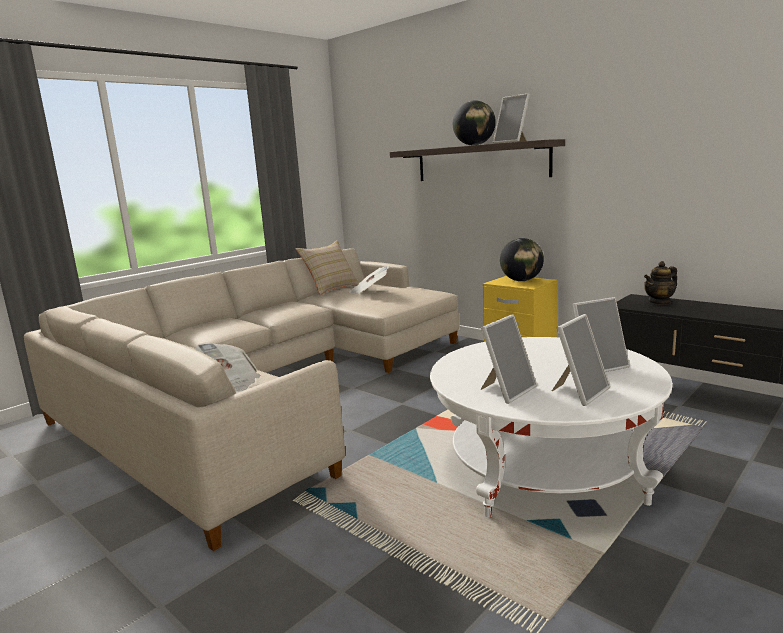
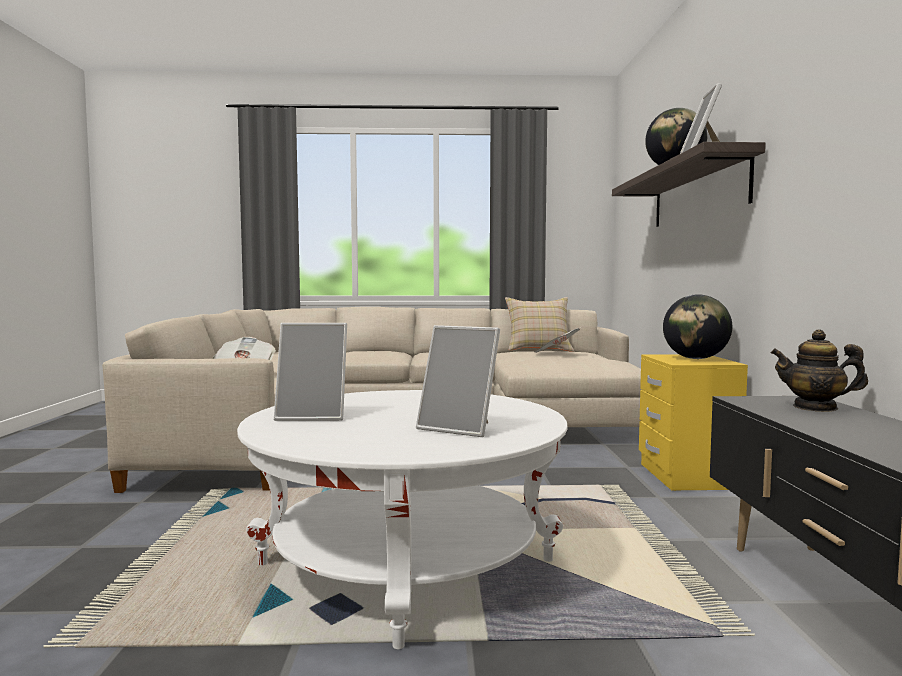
camera: 45 degrees right, 10 degrees down
(579, 393) = (349, 434): picture frame -> none

